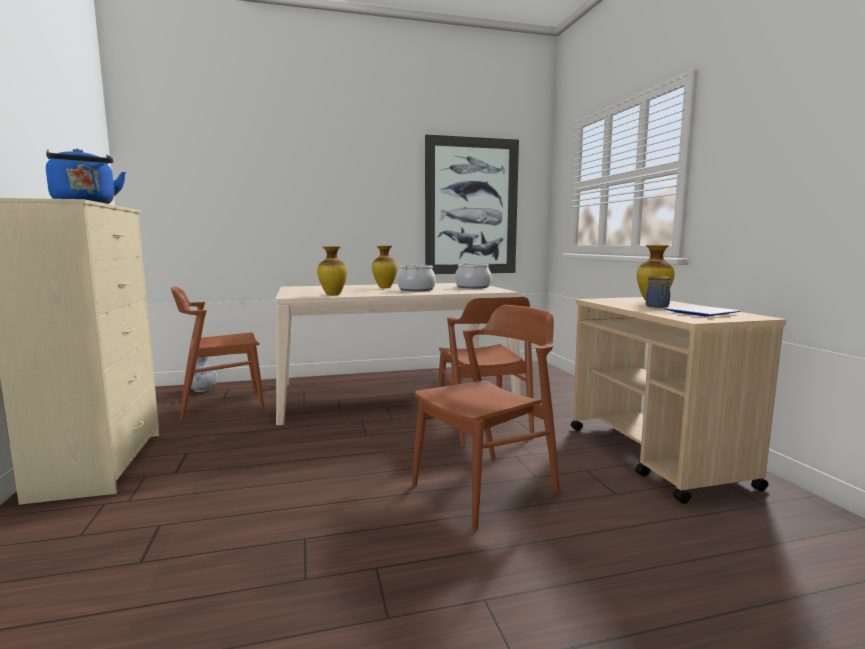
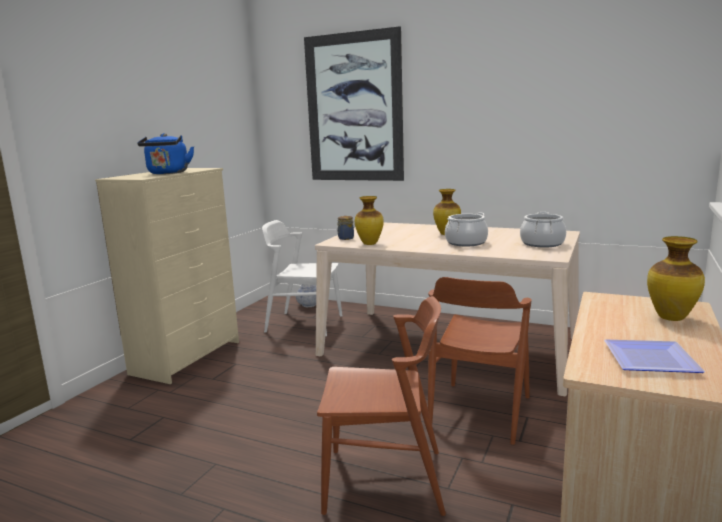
camera: 40 degrees right, 5 degrees up
(221, 404) = (304, 323): brown chair -> white chair
(471, 206) = (591, 133): picture -> picture (354, 108)
(657, 306) = (638, 331): jar -> jar (345, 238)

